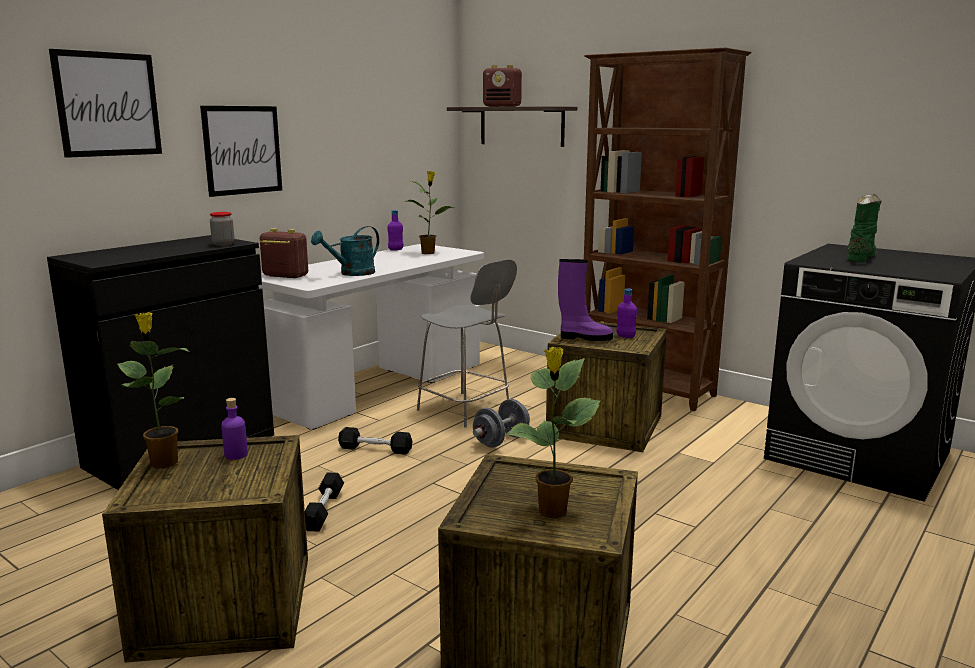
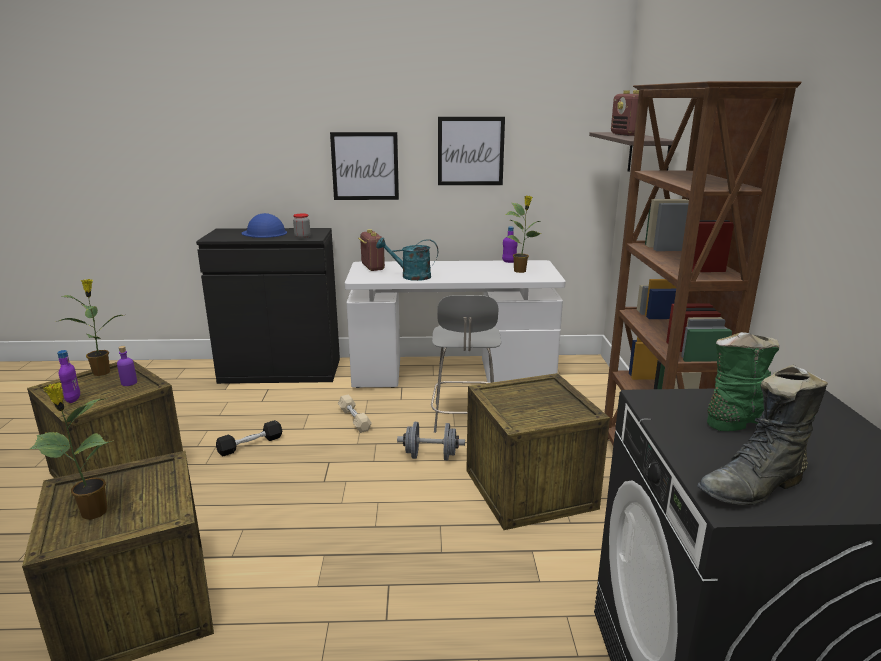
camera: 50 degrees right, 5 degrees up
(108, 104) = (261, 132): picture -> picture (470, 151)
(152, 249) = (264, 233): none -> blue hard hat
(375, 449) = (354, 419): black dumbbell -> beige dumbbell
(584, 338) = (508, 393): purple boot -> none
(625, 336) = (549, 408): purple bottle -> purple bottle (73, 399)
(929, 271) = (754, 487): none -> black boot

